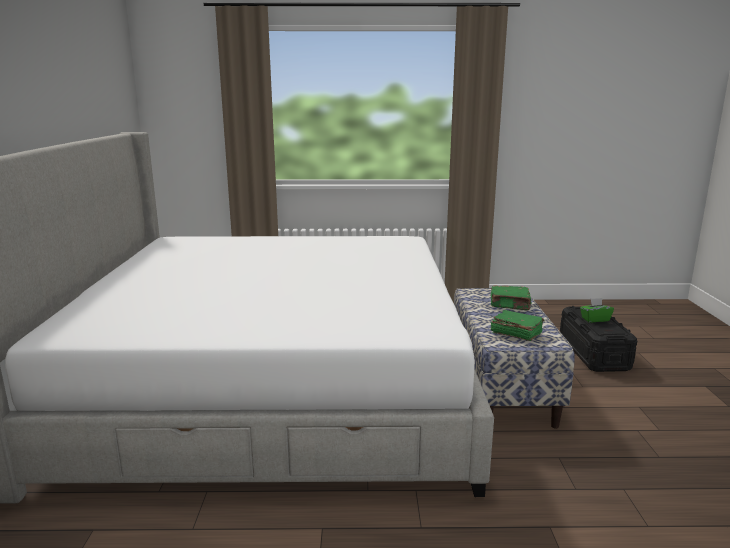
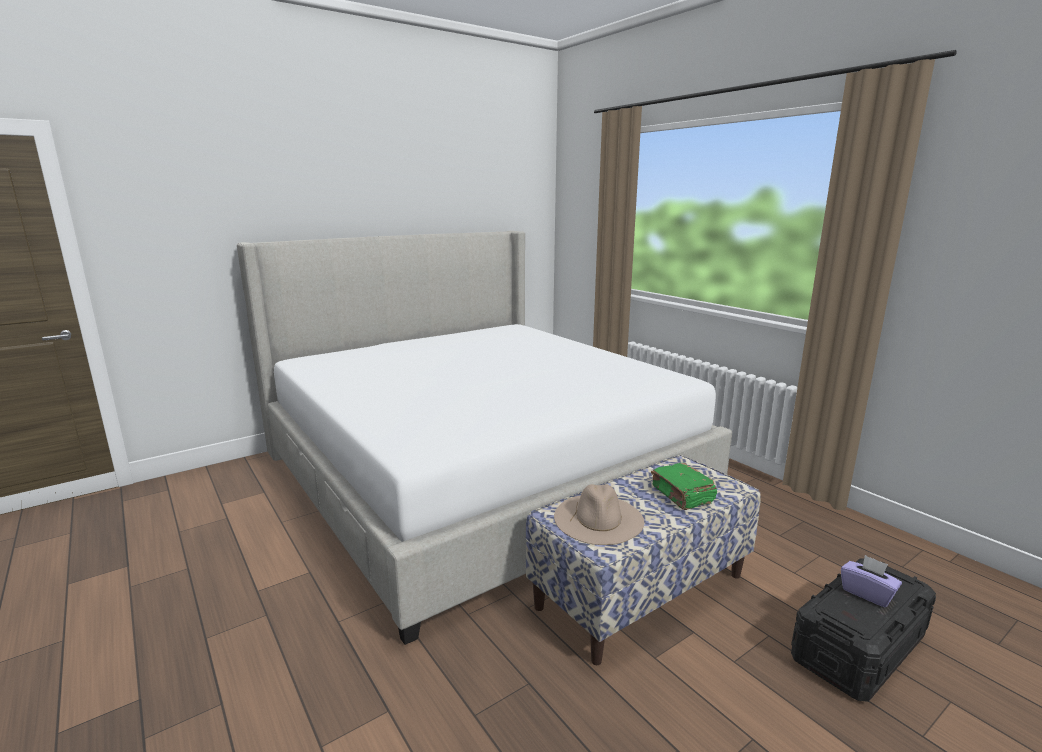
camera: 55 degrees right, 0 degrees up
(515, 333) = (598, 518): green book -> beige hat
(595, 319) = (867, 593): green tissue box -> purple tissue box

